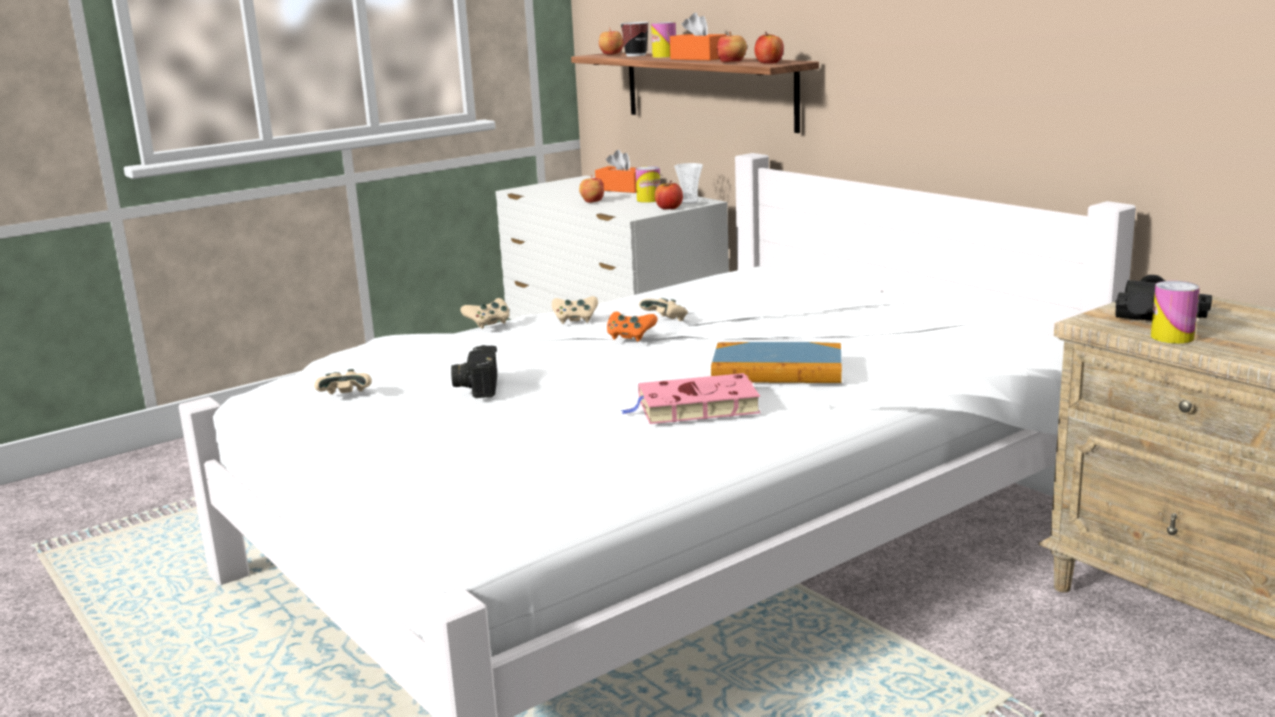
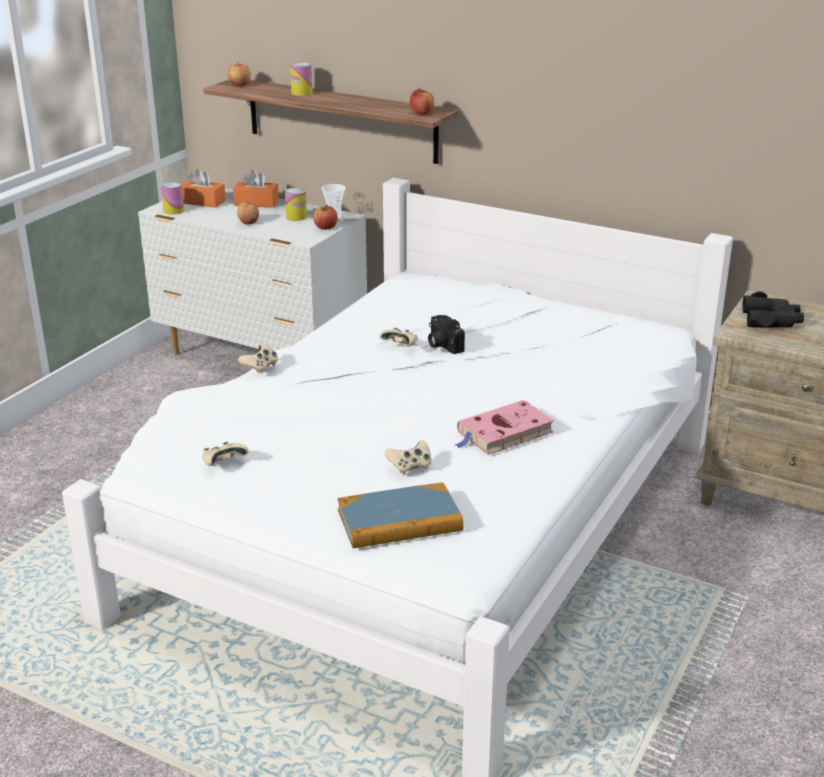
camera: 25 degrees left, 10 degrees up
(476, 386) = (323, 437): camera -> camera (442, 344)
(575, 320) = (326, 353): beige game controller -> beige game controller (410, 467)
(630, 337) = (391, 368): orange game controller -> none
(636, 55) = (269, 89): cup -> none
(698, 58) = (342, 100): orange tissue box -> orange tissue box (202, 202)
(732, 62) = (385, 109): apple -> none
(777, 370) = (529, 388): book -> book (399, 520)
(1172, 337) = (792, 342): can -> can (173, 211)

